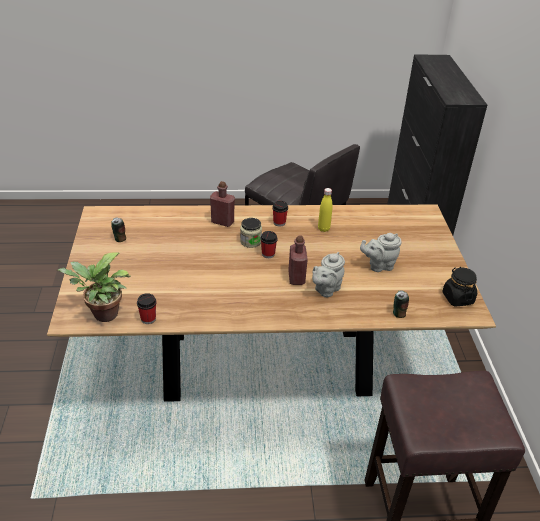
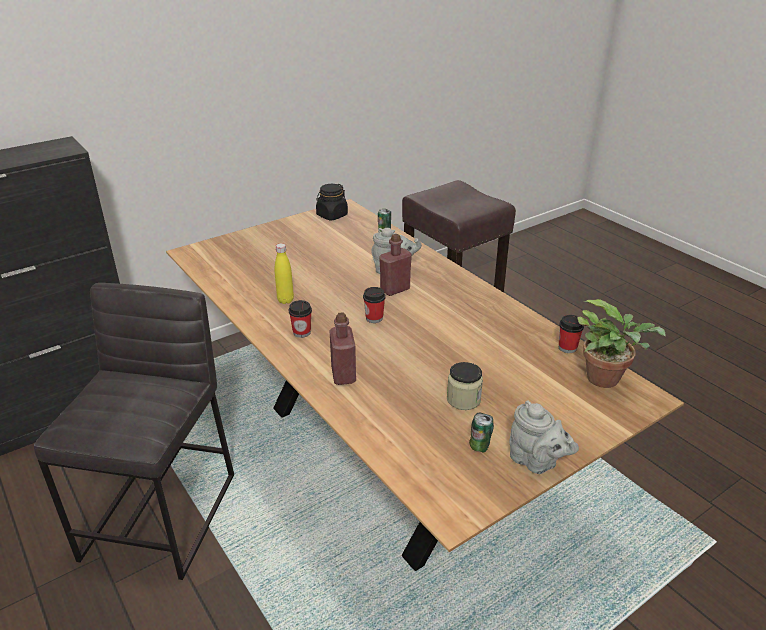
camera: 120 degrees left, 5 degrees down
(250, 241) = (363, 338): jar -> jar (463, 399)
(379, 266) = (323, 255): grey teapot -> grey teapot (536, 462)

